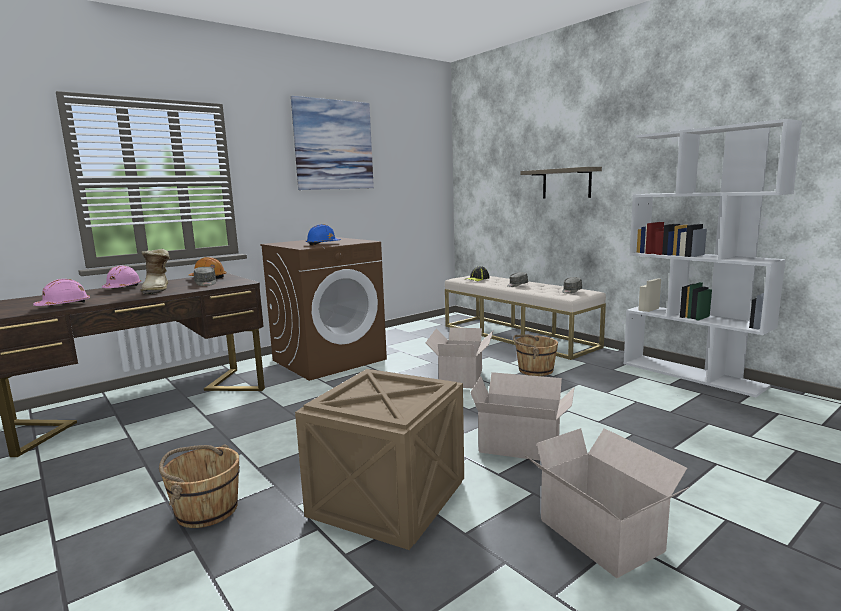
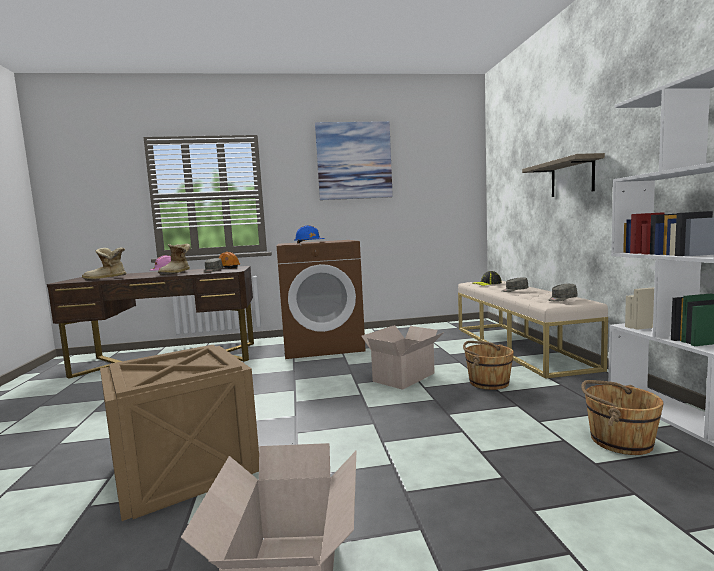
camera: 30 degrees right, 5 degrees down
(64, 305) = (106, 279): pink hard hat -> boot
(206, 510) = (82, 439): brown bucket -> brown bucket (619, 440)
(522, 446) = (361, 455): cardboard box -> none

